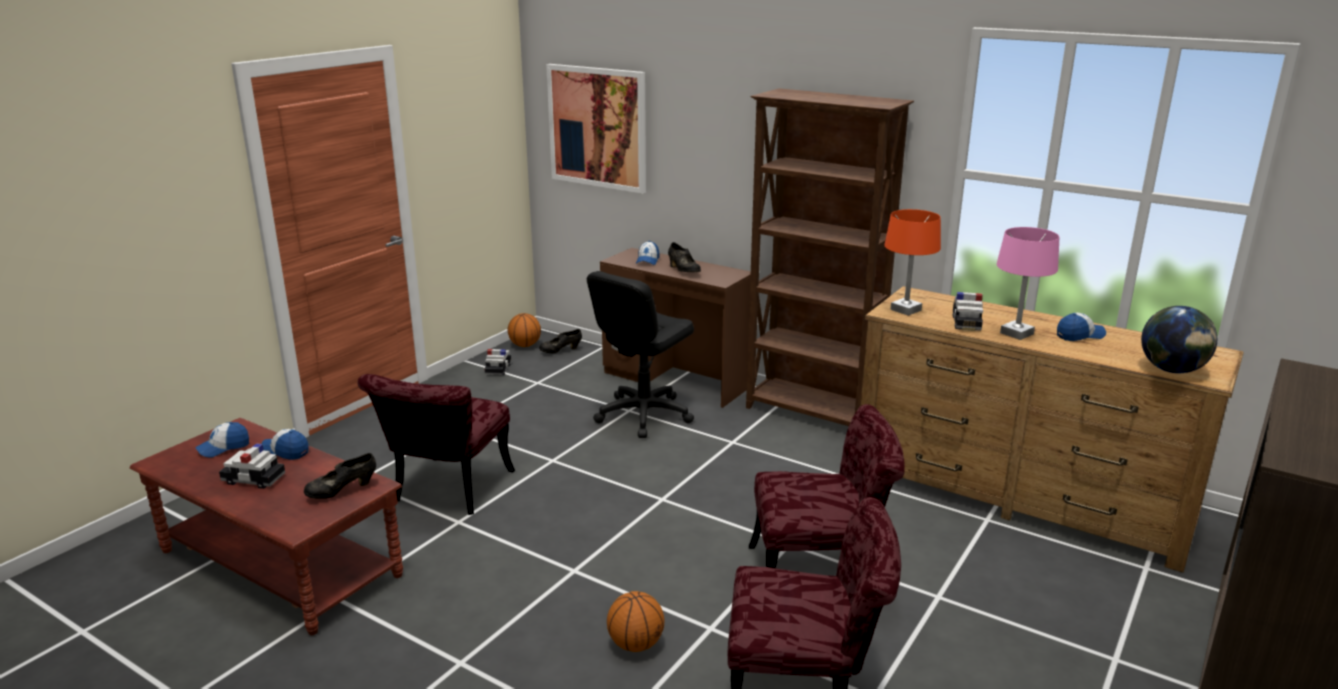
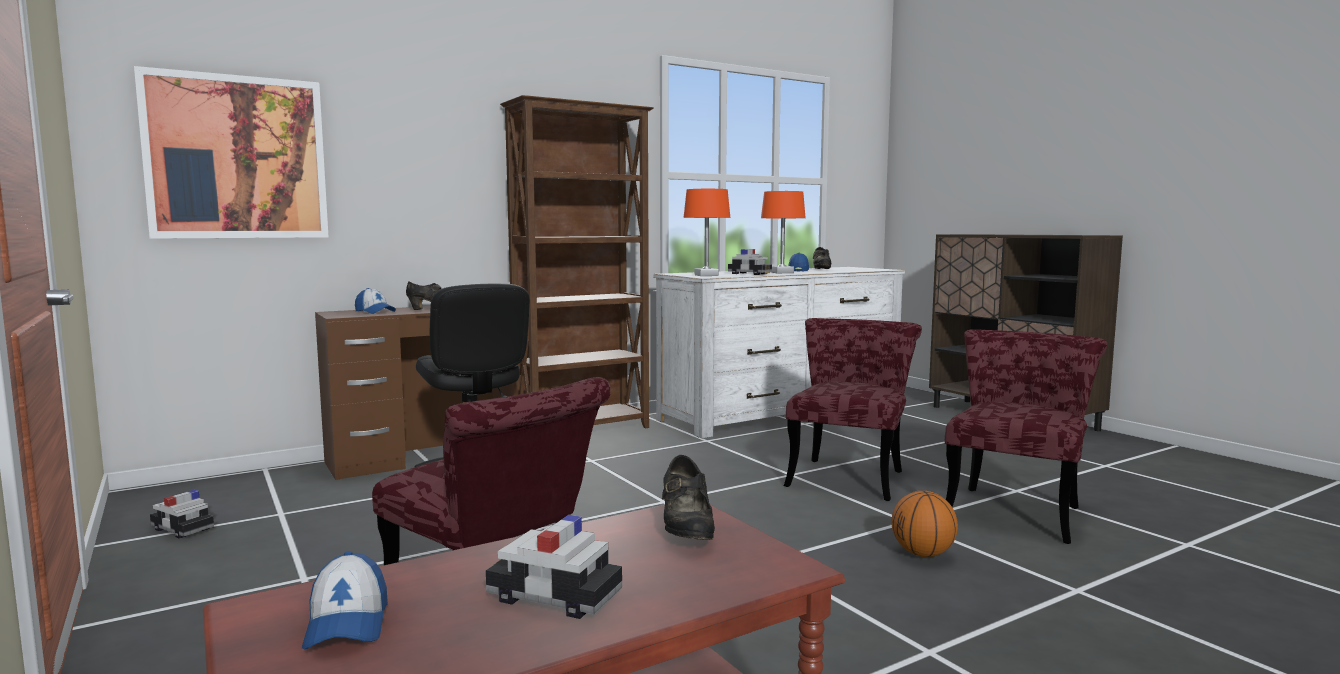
camera: 65 degrees left, 15 degrees down
(253, 479) = (554, 596): toy car -> toy car turned 75 degrees clockwise
(285, 451) = (469, 564): cap -> none
(525, 345) = (149, 504): basketball -> none
(560, 351) = (221, 489): black shoe -> black shoe (821, 269)
(1016, 333) = (781, 272): pink table lamp -> orange table lamp
(1019, 496) = (782, 412): brown dresser -> white dresser
(1172, 371) = (868, 270): globe -> none

